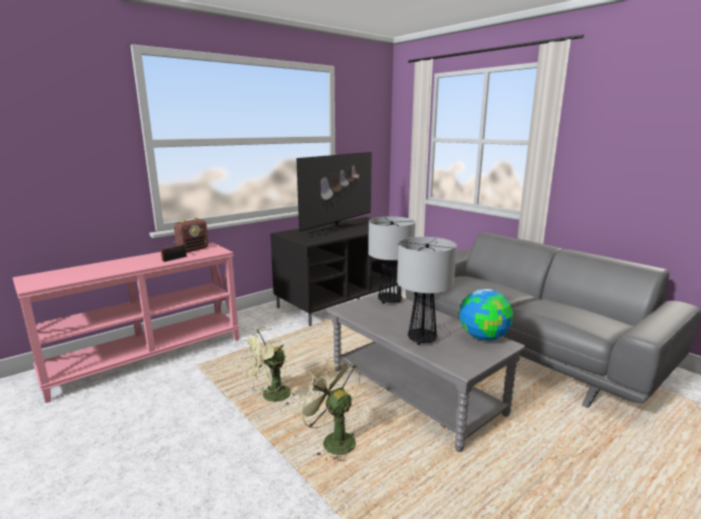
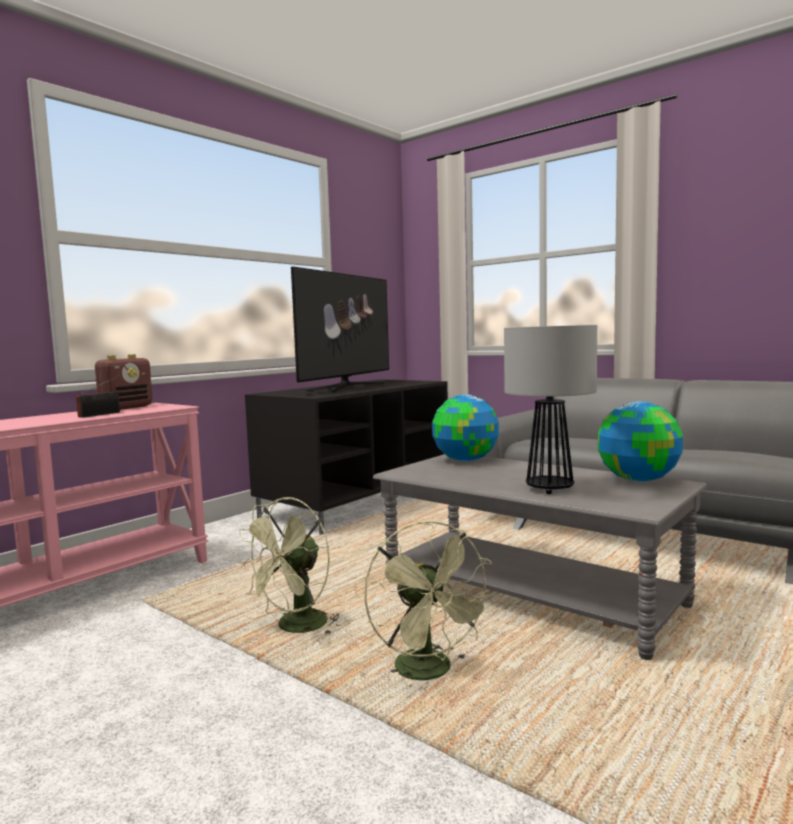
camera: 10 degrees left, 10 degrees down
(332, 440) = (431, 673): green fan -> green fan turned 150 degrees counterclockwise
(389, 301) = (465, 460): table lamp -> globe

